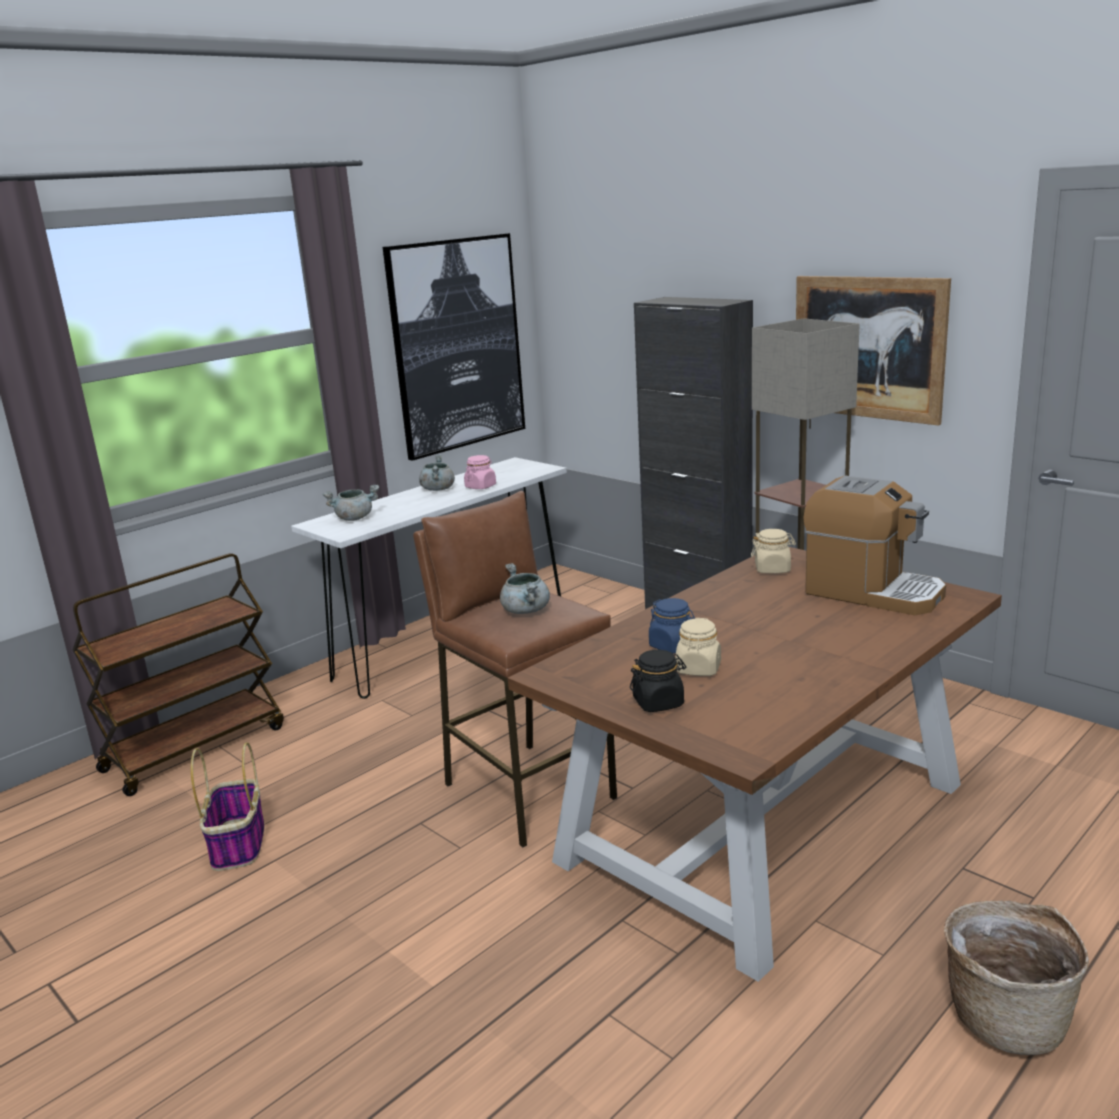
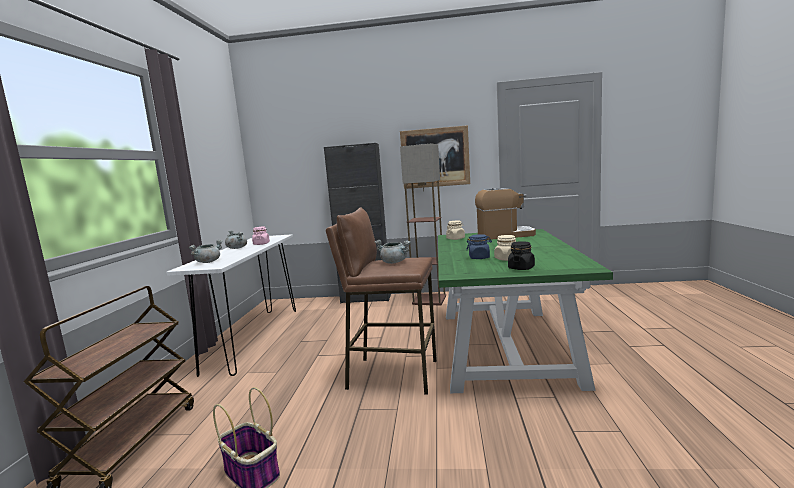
camera: 40 degrees left, 10 degrees down
(457, 344) = (218, 176): picture -> none
(765, 821) = (503, 344): brown dining table -> green dining table
(1006, 1016) = (668, 361): basket -> none

